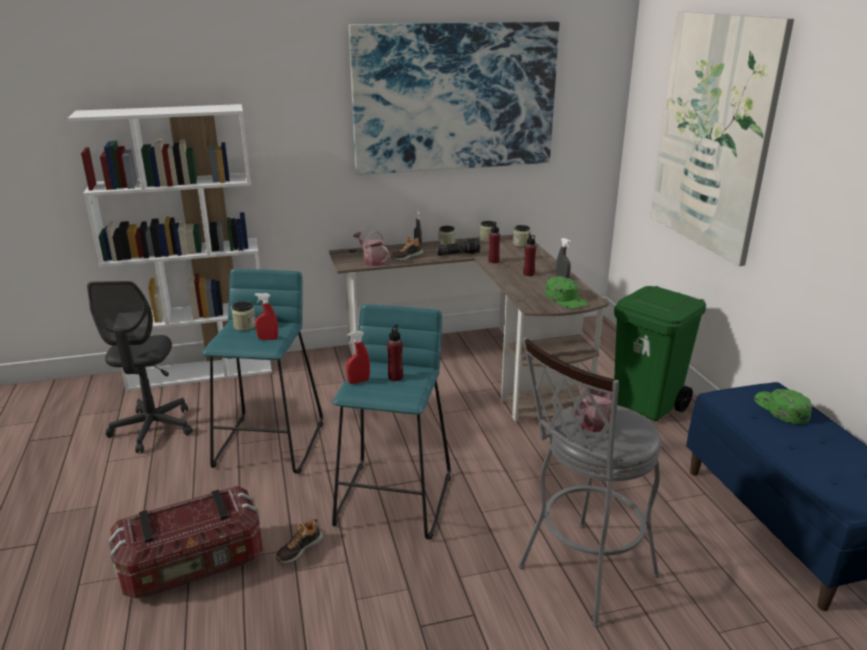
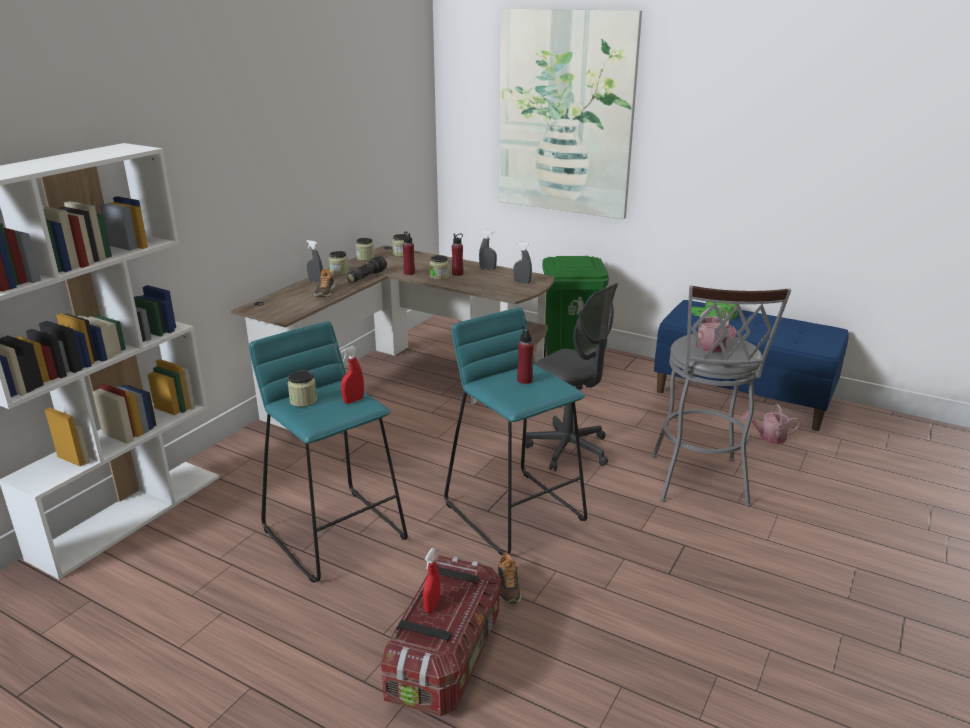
camera: 45 degrees left, 0 degrees up
(153, 429) = (176, 591): grey office chair -> grey office chair (568, 449)
(358, 381) = (506, 395): red spray bottle -> red spray bottle (432, 605)
(372, 261) = (301, 306): watering can -> watering can (768, 437)
(455, 97) = (318, 109): picture -> none
(509, 271) = (439, 277): none -> jar
(566, 299) = (522, 282): green cap -> grey spray bottle

